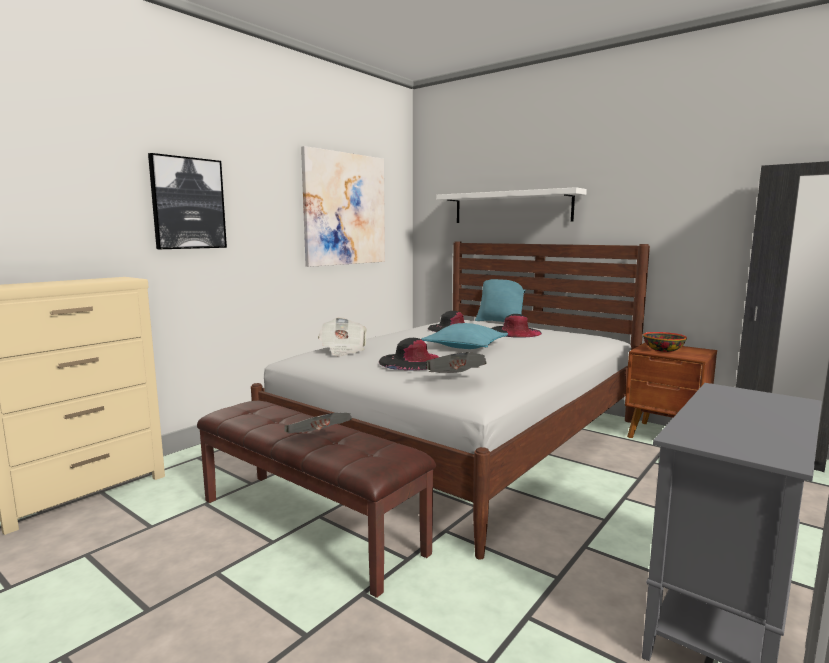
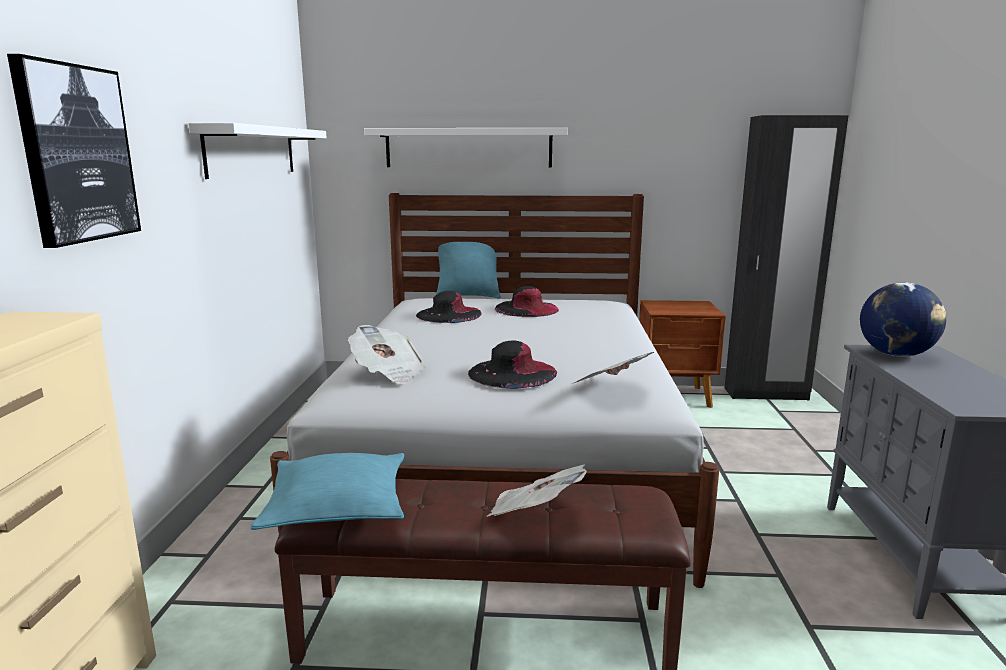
camera: 35 degrees left, 5 degrees up
(345, 209) = (252, 151): picture -> white shelf
(465, 347) = (522, 339): turquoise pillow -> turquoise pillow (337, 506)
(663, 350) = (673, 308): bowl -> none
(738, 397) = (896, 354): none -> globe

